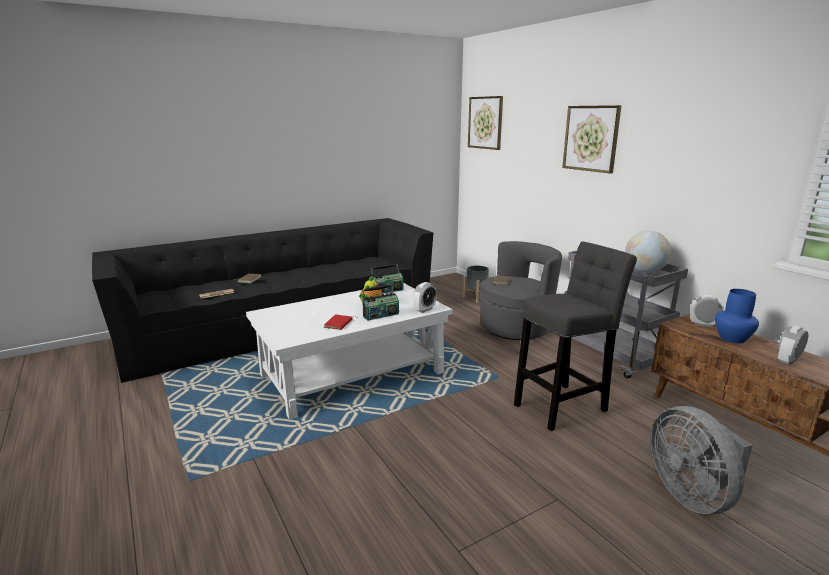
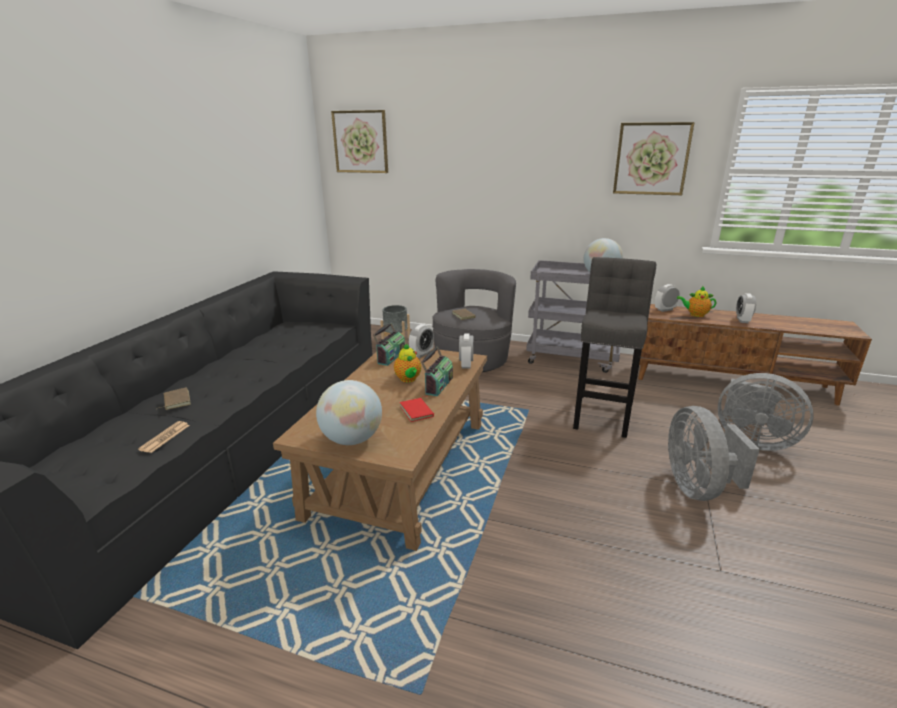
camera: 40 degrees left, 5 degrees up
(280, 324) = (352, 439): none -> globe
(353, 373) = (400, 466): white coffee table -> brown coffee table
(409, 295) = (421, 354): none -> alarm clock
(551, 494) = (698, 487): none -> grey fan
(591, 138) = (512, 155): picture -> picture (651, 159)
(733, 338) = (695, 314): blue vase -> teapot

